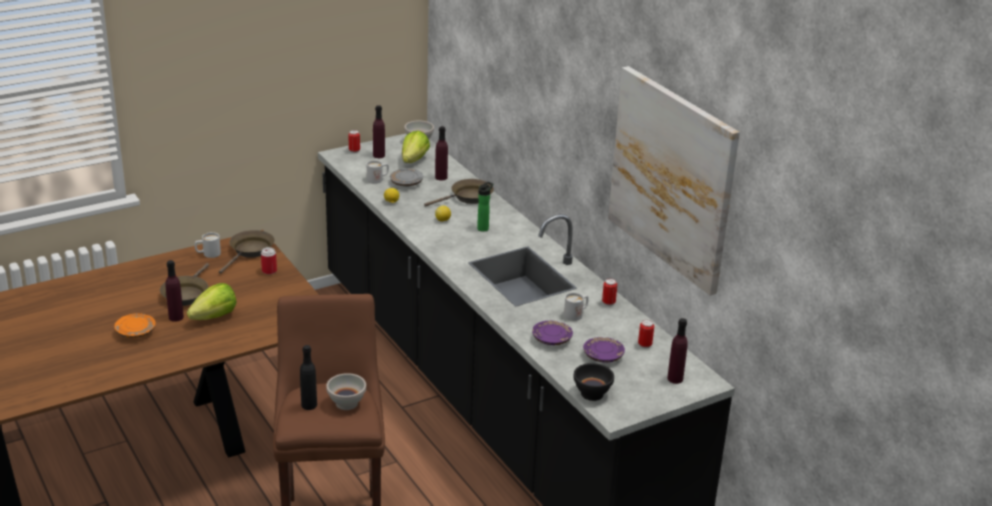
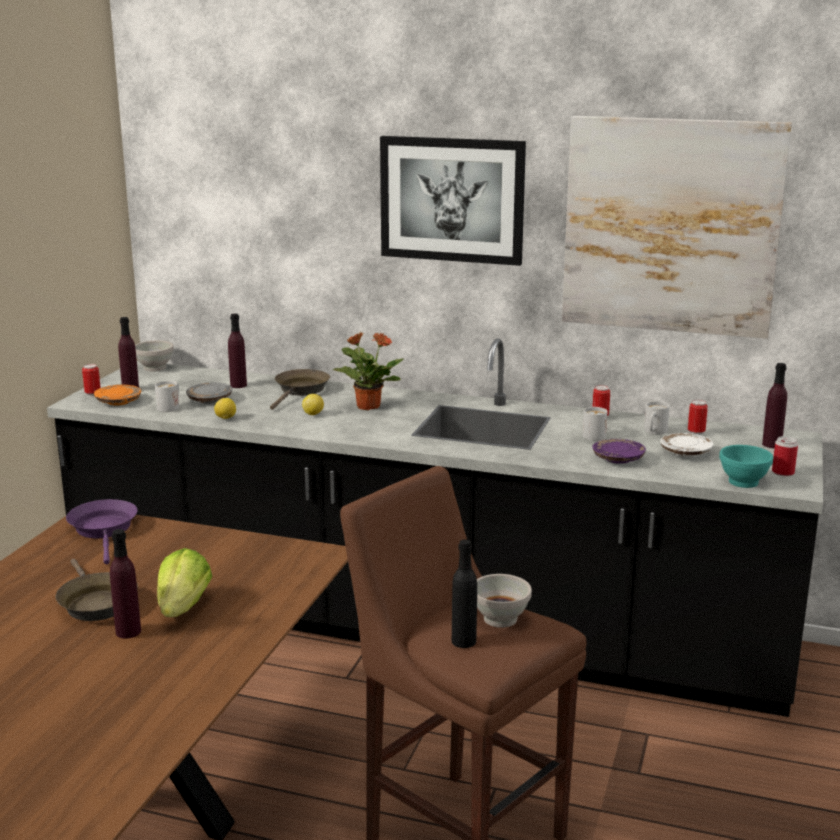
camera: 40 degrees left, 10 degrees down
(136, 332) = (97, 673): orange plate -> orange plate (118, 402)
(208, 254) = (49, 553): white mug -> white mug (654, 432)
(250, 251) = (104, 530): brown frying pan -> purple frying pan
(269, 271) = (167, 538): can -> can (783, 472)
(414, 160) = (179, 382): lettuce -> none
(484, 228) = (367, 406): bottle -> potted plant
(567, 97) = (452, 199): none -> picture
(591, 393) = (742, 482): black bowl -> turquoise bowl
(603, 356) = (685, 453): purple plate -> white plate

